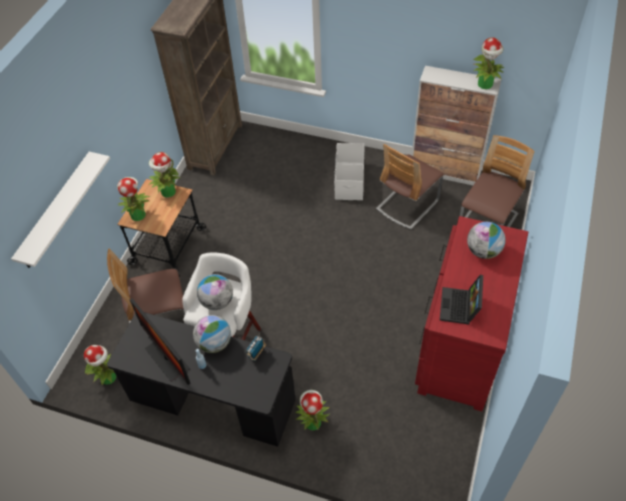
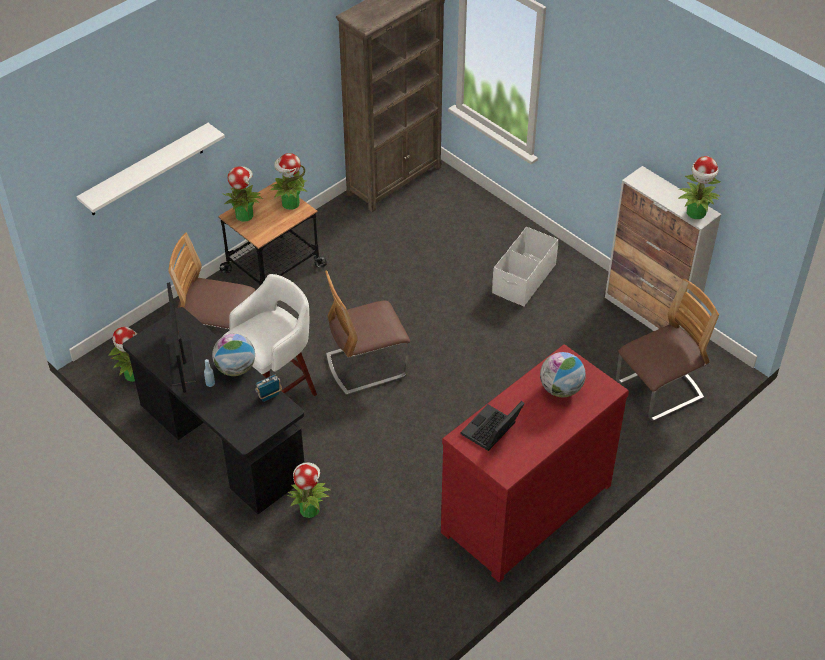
camera: 25 degrees right, 5 degrees down
(217, 302) = (265, 332): globe -> none
(407, 205) = (574, 333): chair -> chair (366, 365)

